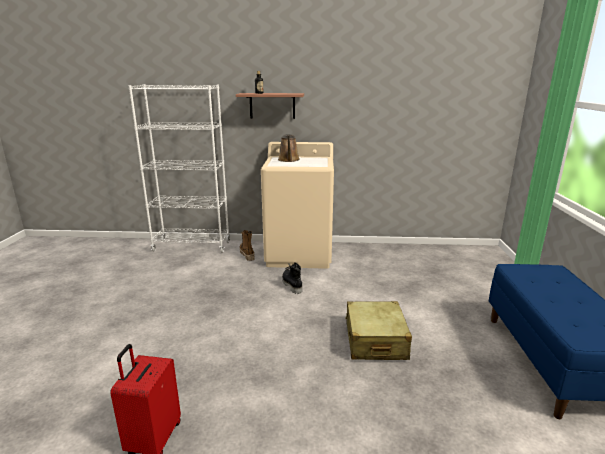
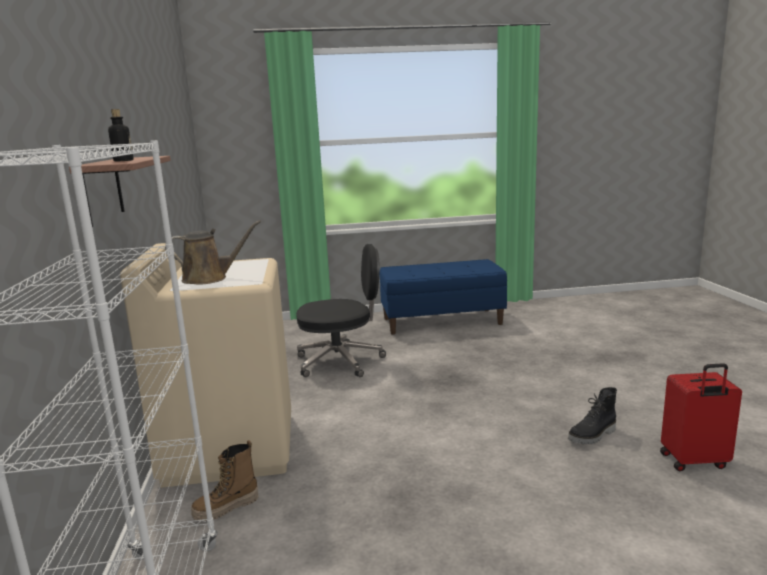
camera: 100 degrees left, 5 degrees down
(291, 285) = (350, 437): black boot -> black boot (593, 436)
(375, 341) = (455, 376): beige suitcase -> none
(416, 289) = (341, 361): none -> black office chair

